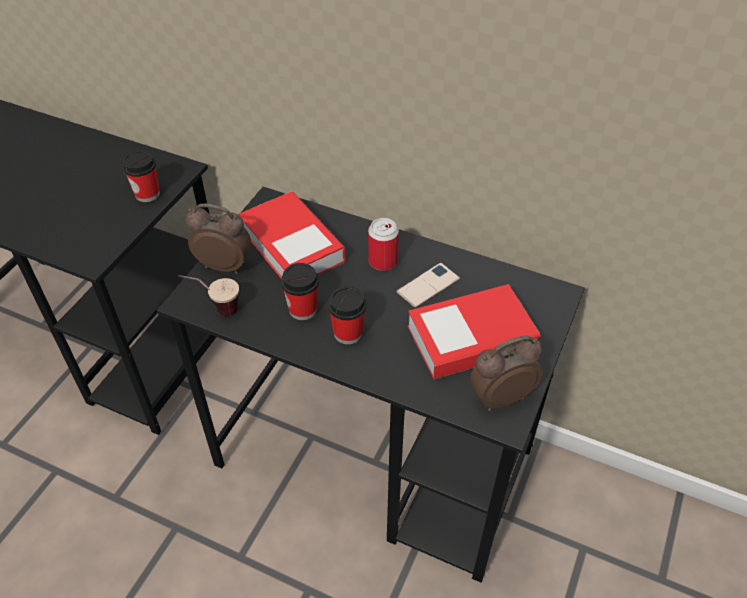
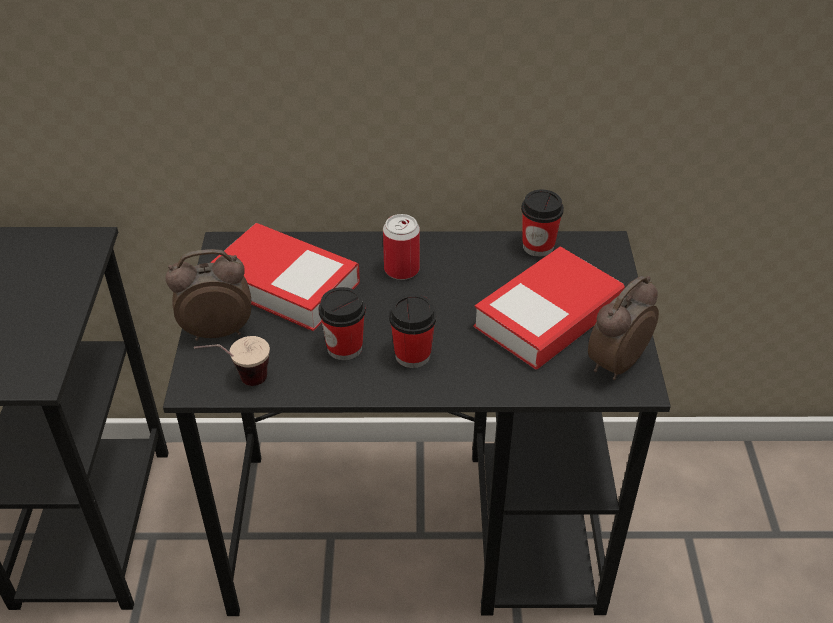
camera: 25 degrees left, 5 degrees down
(147, 194) = (61, 282): cup -> cup (538, 246)
(428, 285) = (467, 278): phone -> none

